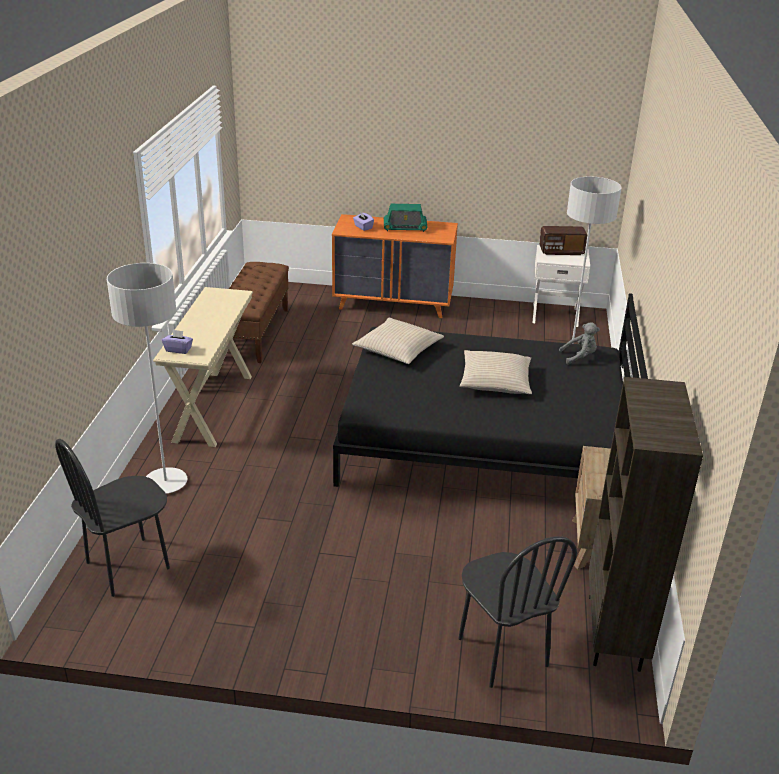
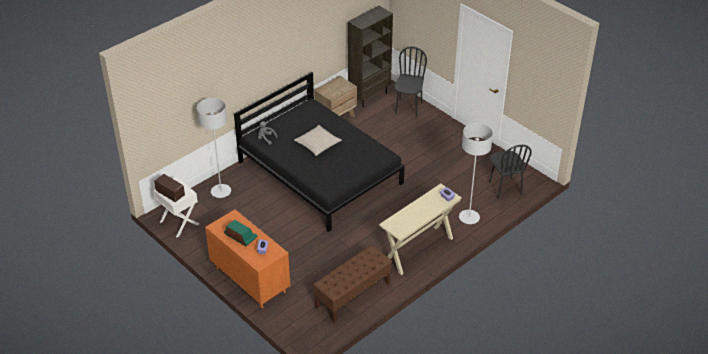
camera: 140 degrees left, 10 degrees up
(128, 566) = (505, 188): black chair -> black chair turned 75 degrees clockwise
(398, 349) = (335, 180): beige pillow -> none

